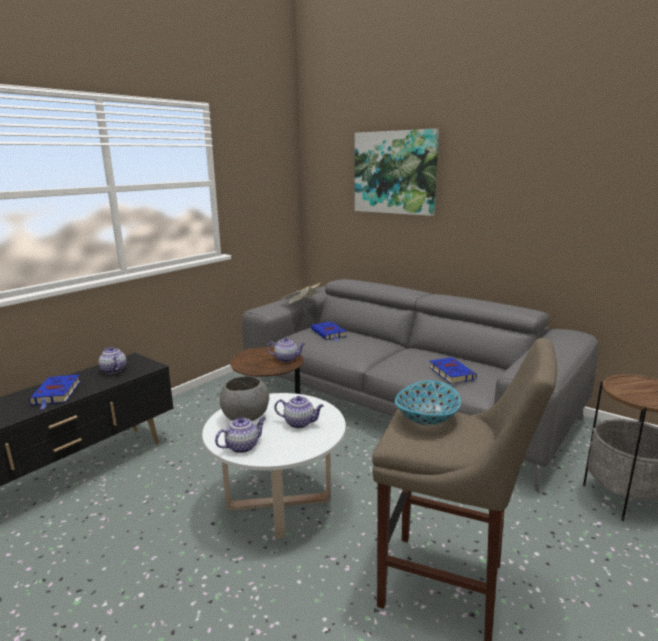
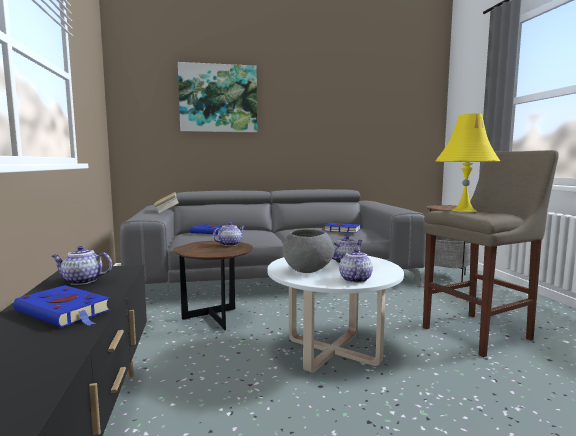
camera: 50 degrees left, 10 degrees down
(427, 418) = (464, 210): bowl -> yellow table lamp

